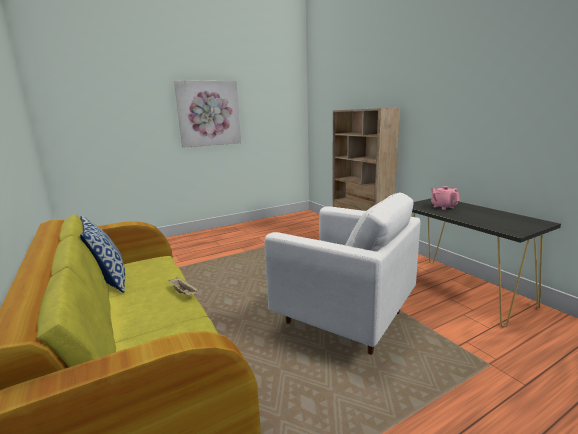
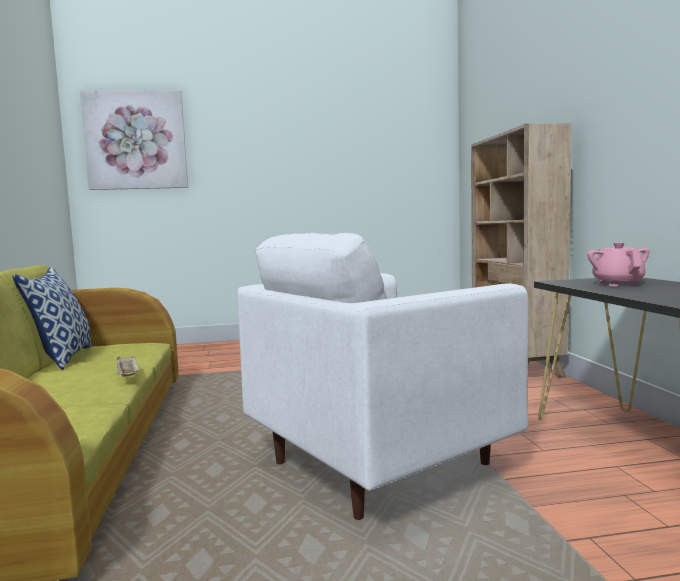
camera: 20 degrees right, 10 degrees down
(209, 113) = (294, 163): picture -> picture (136, 140)
(344, 318) = (378, 464): white armchair -> white armchair turned 90 degrees clockwise

